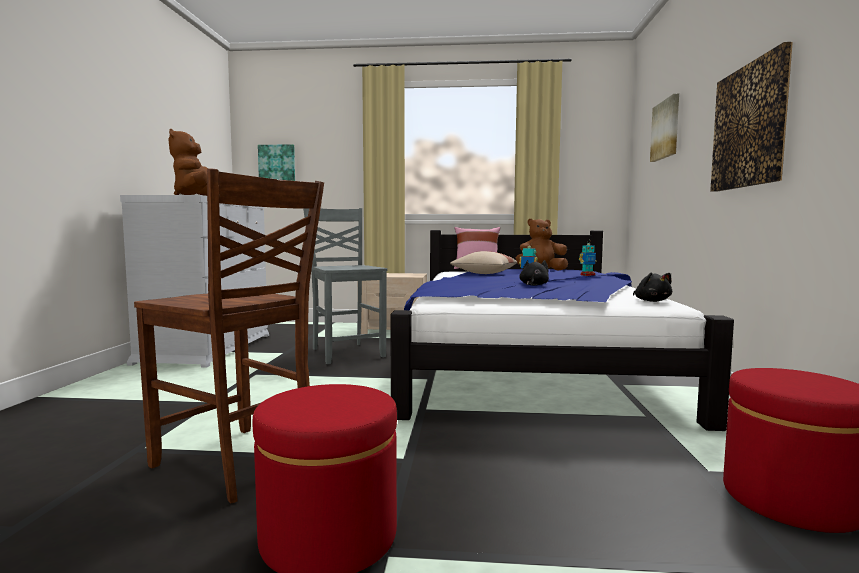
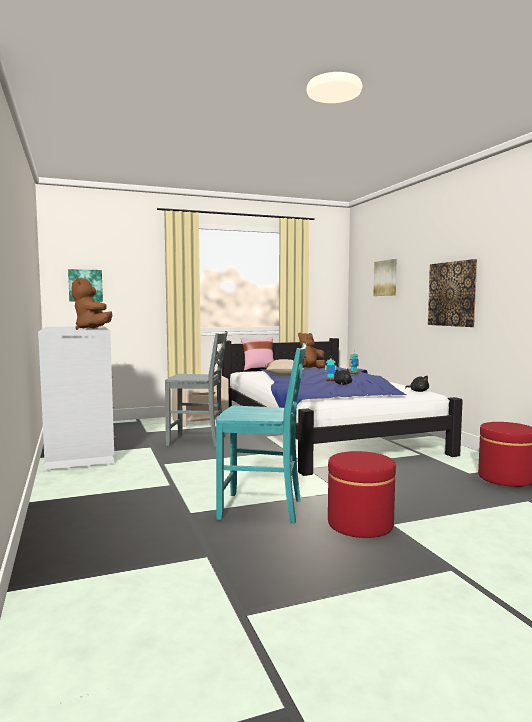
camera: 25 degrees left, 0 degrees up
(237, 464) = (262, 509): brown chair -> turquoise chair
(346, 352) = (198, 441): grey chair -> grey chair turned 150 degrees clockwise

